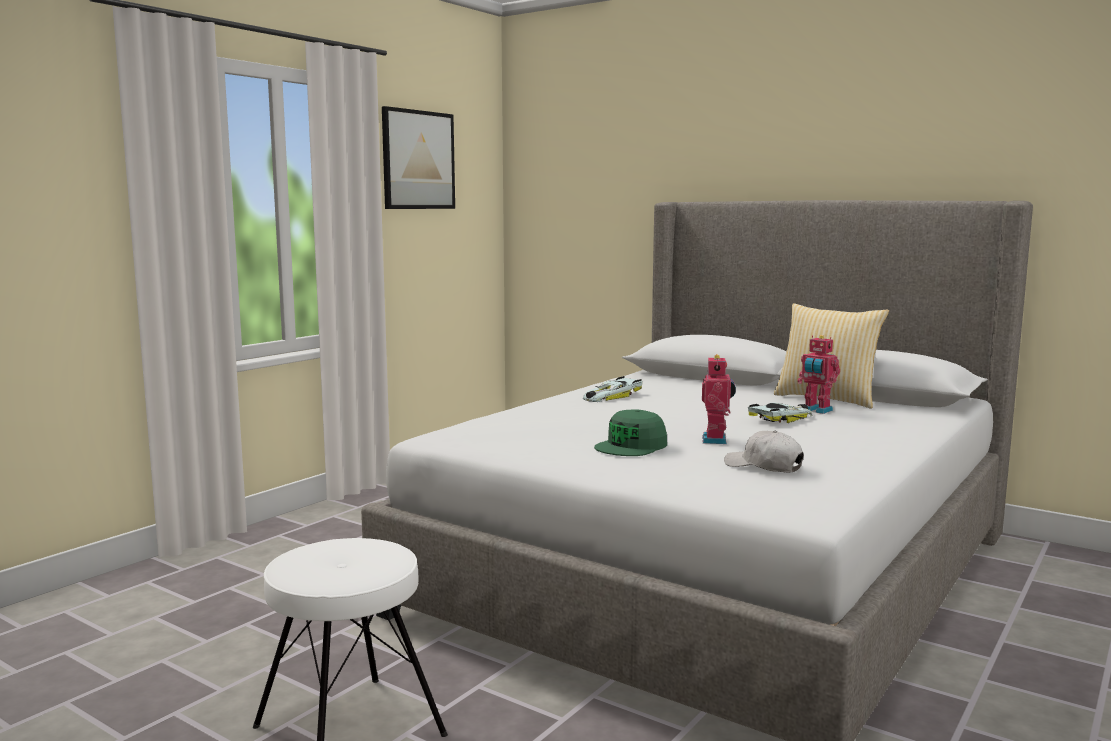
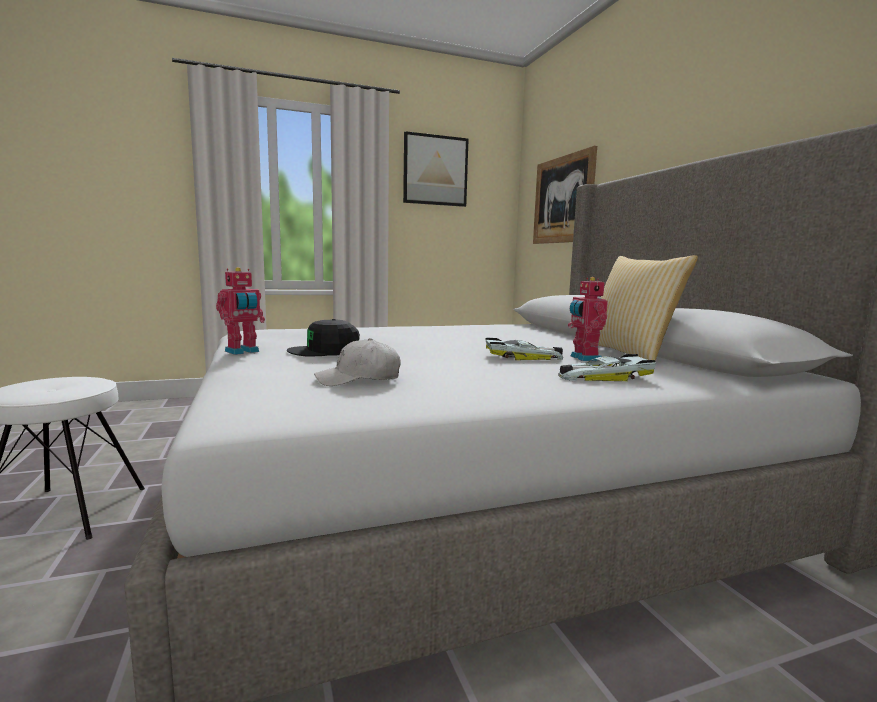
camera: 35 degrees right, 0 degrees up
(598, 207) = (563, 200): none -> picture
(610, 396) = (445, 329): toy car -> toy car (602, 376)
(631, 446) = (326, 351): green cap -> black cap
(716, 440) = (408, 359): toy robot -> toy robot (243, 352)
(763, 466) = (359, 379): white cap -> white cap turned 90 degrees counterclockwise

